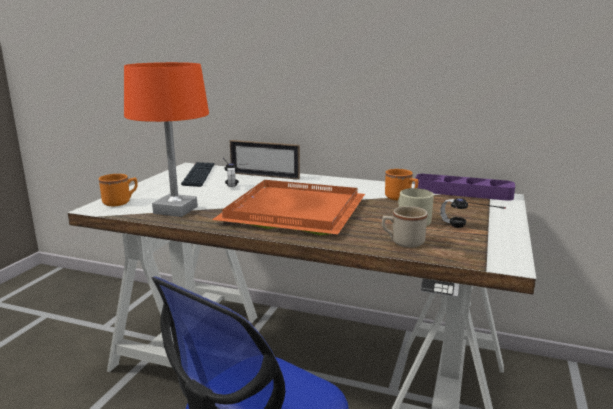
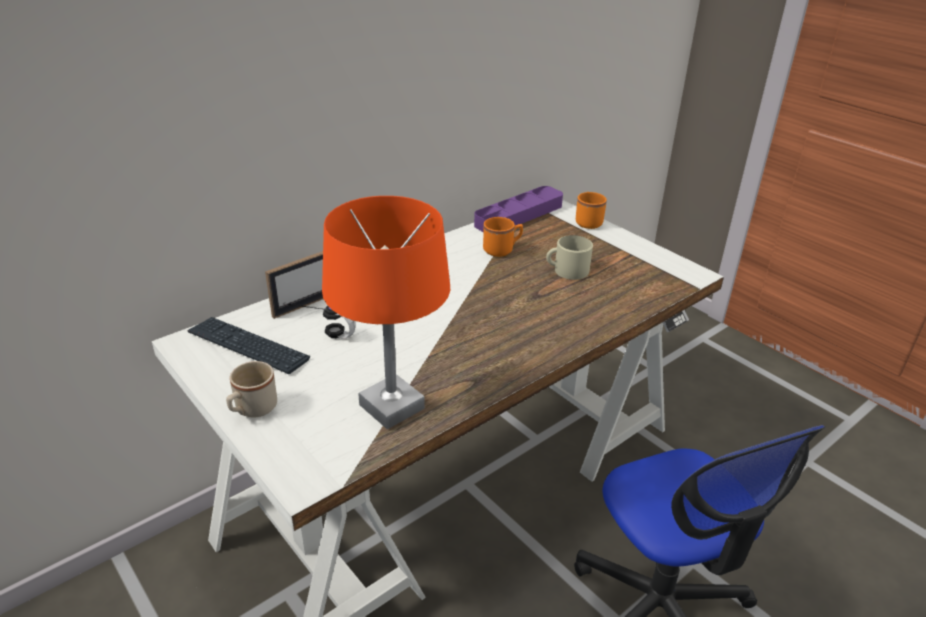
camera: 60 degrees left, 15 degrees up
(121, 202) = (300, 449): orange mug -> orange mug (588, 221)
(292, 210) = (478, 323): orange tray -> none
(402, 242) = (619, 298): beige mug -> beige mug (252, 410)
(465, 230) = (613, 258): headphones -> none

